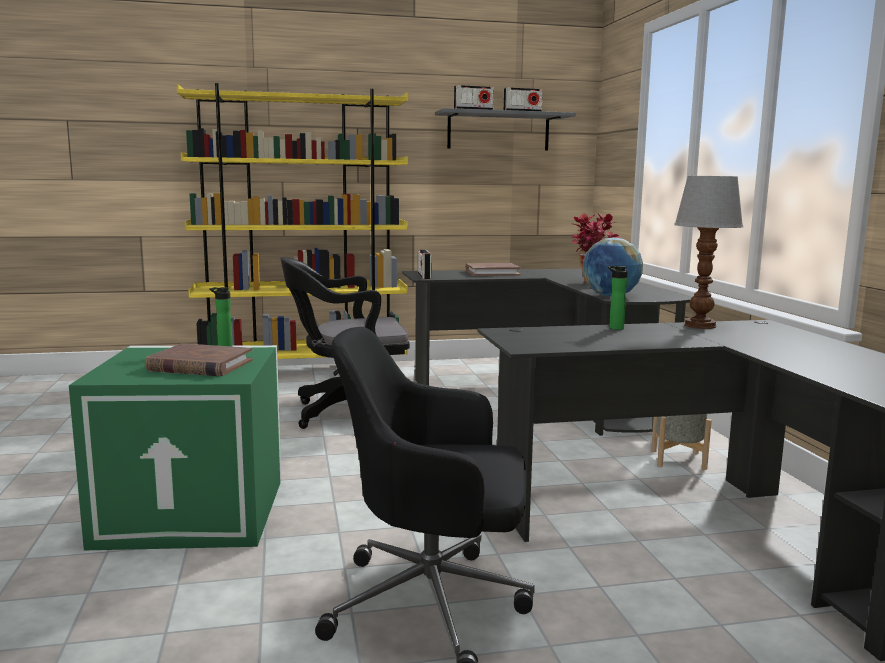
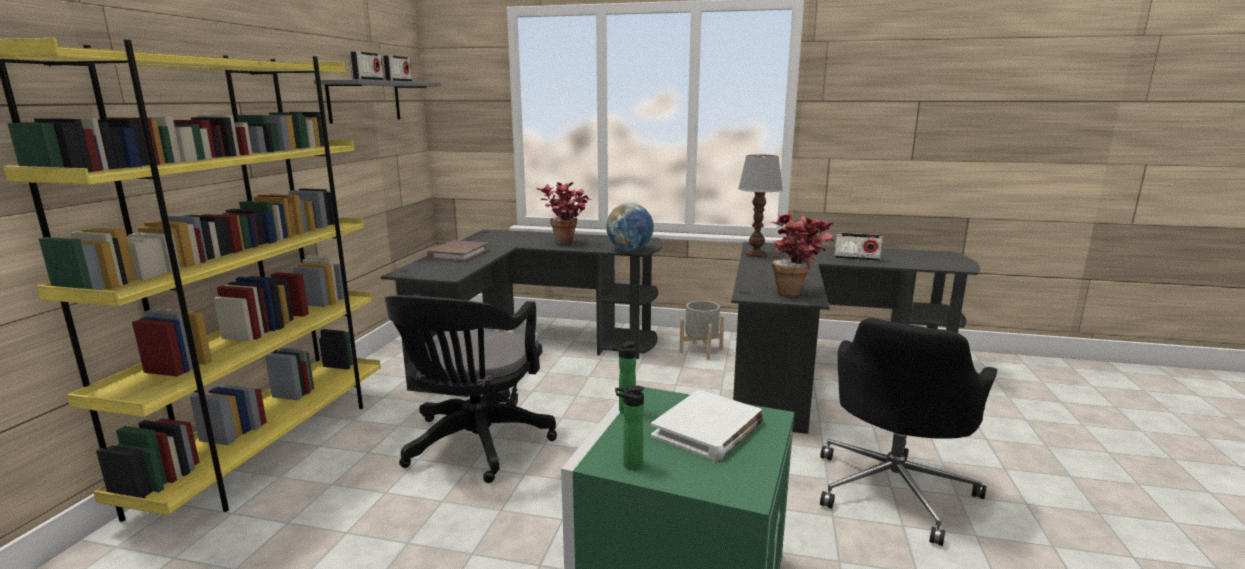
camera: 65 degrees left, 5 degrees up
(200, 365) = (708, 429): brown book -> white book
(424, 276) = (438, 275): radio -> radio (856, 258)
(541, 343) = (797, 294): none -> potted plant
(614, 328) = (753, 271): bottle -> bottle (629, 465)

